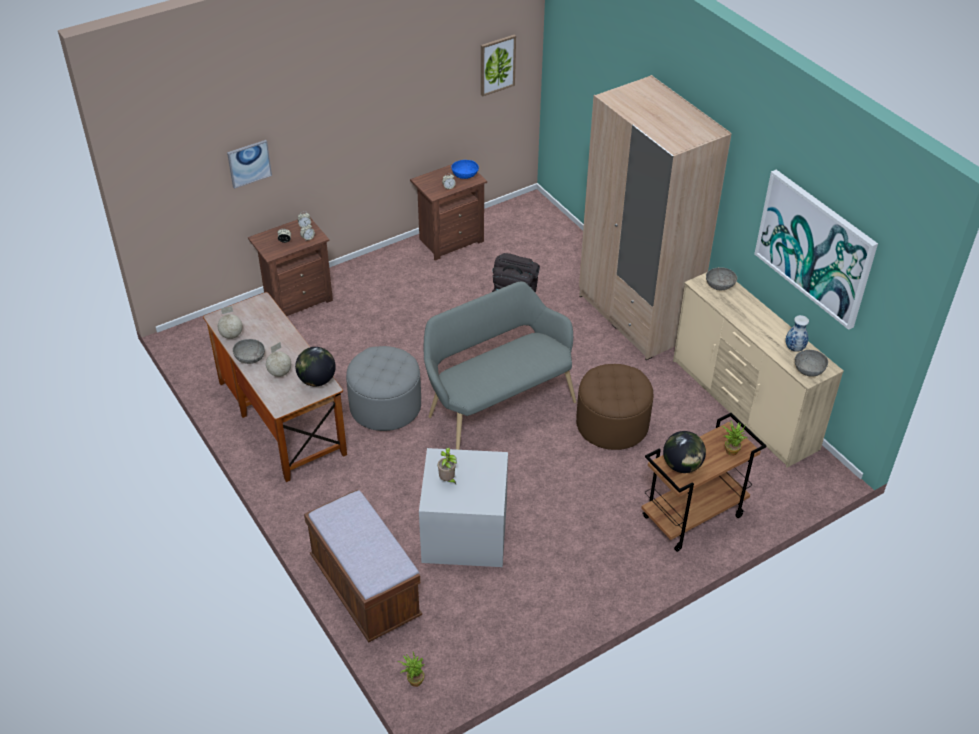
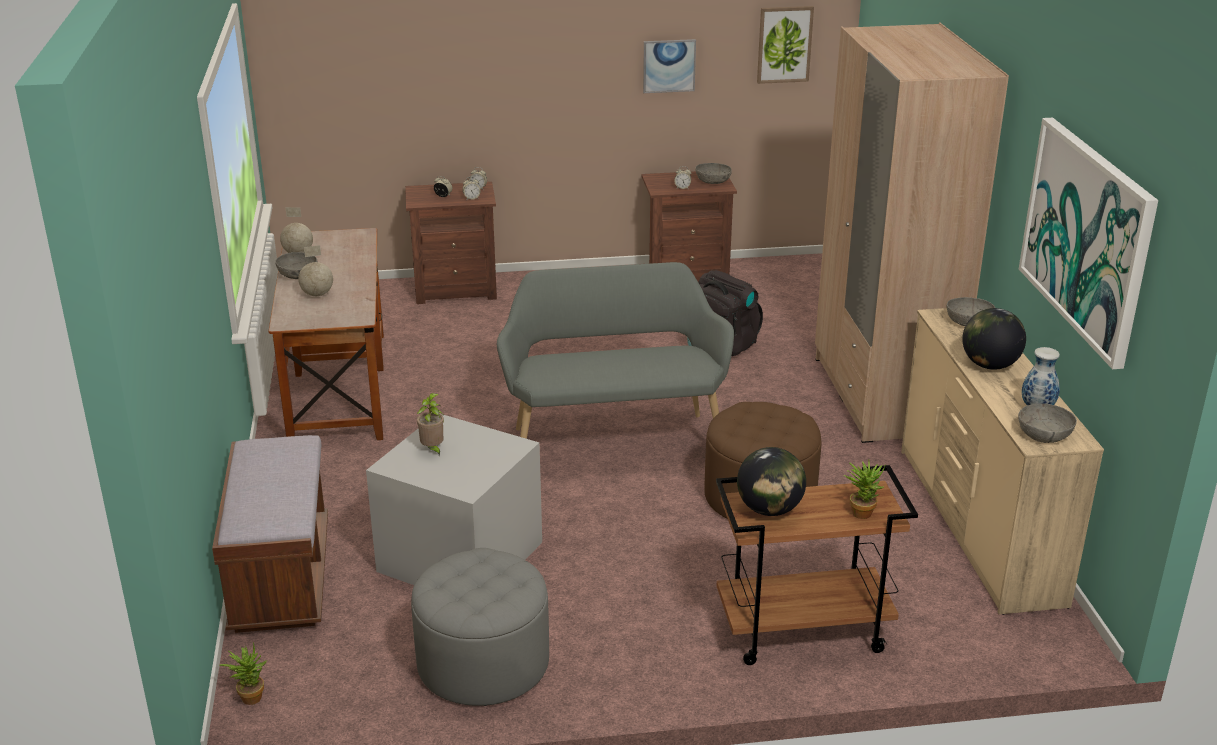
camera: 25 degrees right, 15 degrees down
(249, 163) = (418, 84): picture -> picture (669, 65)
(317, 380) = (353, 310): globe -> globe (989, 365)
(385, 406) = (472, 406): grey ottoman -> grey ottoman (483, 663)
(465, 175) = (713, 181): blue bowl -> grey bowl

